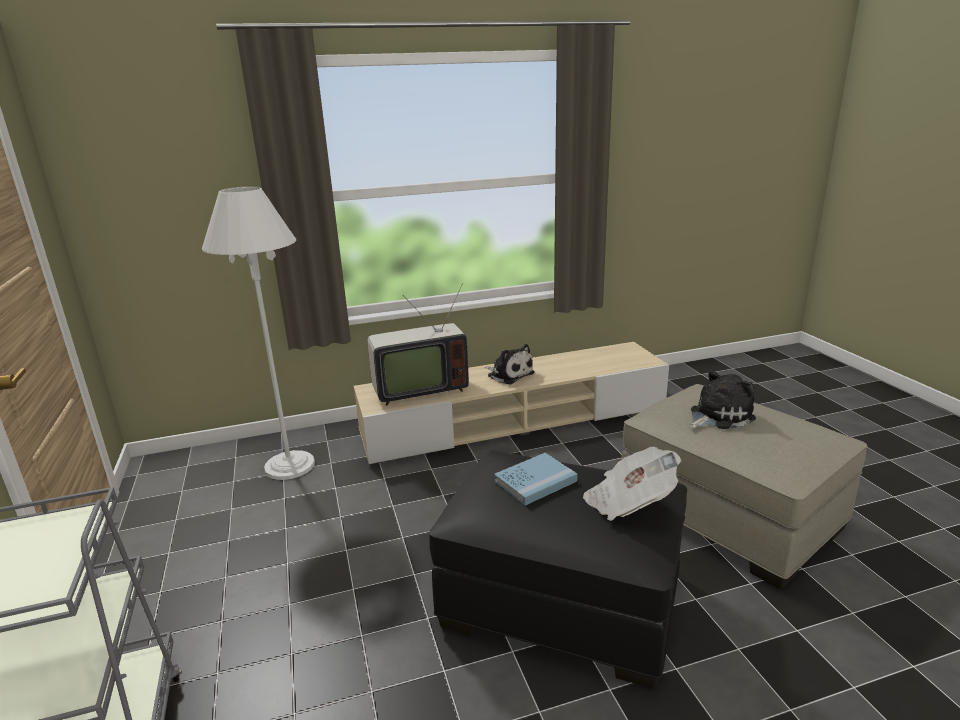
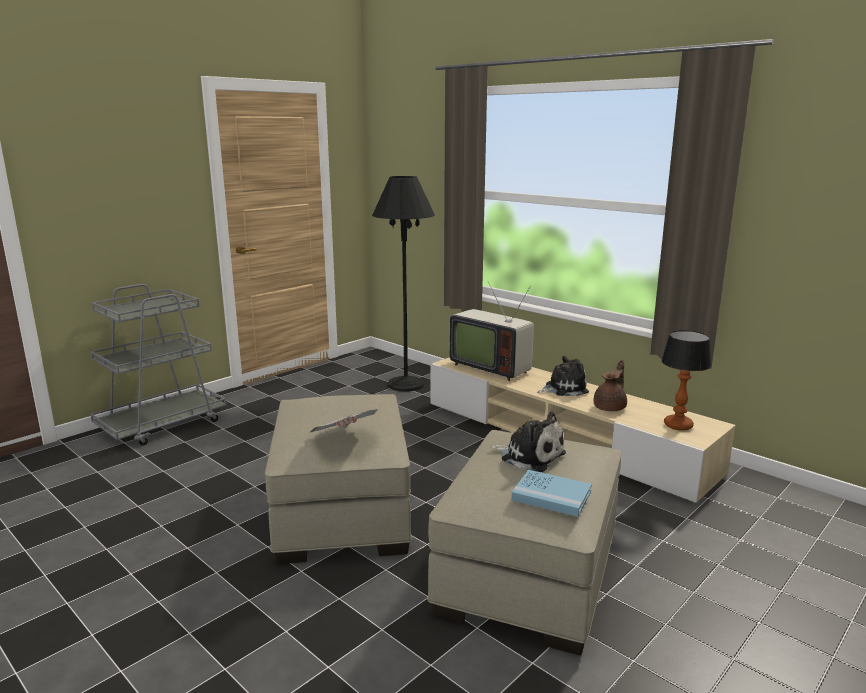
camera: 60 degrees right, 5 degrees down
(289, 466) = (406, 384): white floor lamp -> black floor lamp
(509, 374) = (563, 389): plush toy -> plush toy turned 120 degrees counterclockwise
(535, 481) = (347, 407): blue book -> blue book (551, 496)
(563, 600) = (342, 511): black ottoman -> beige ottoman
(567, 369) = (610, 407): none -> brown teapot
(621, 358) = (678, 425): none -> table lamp

